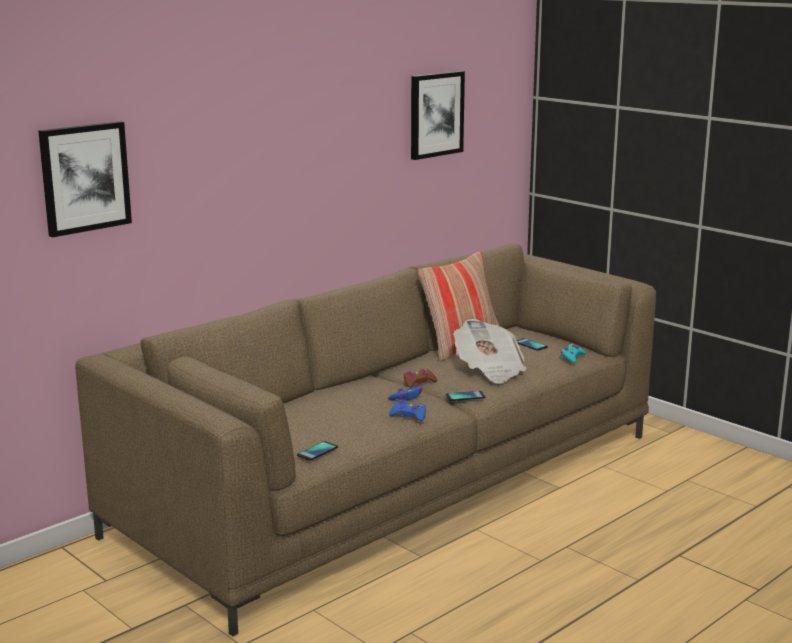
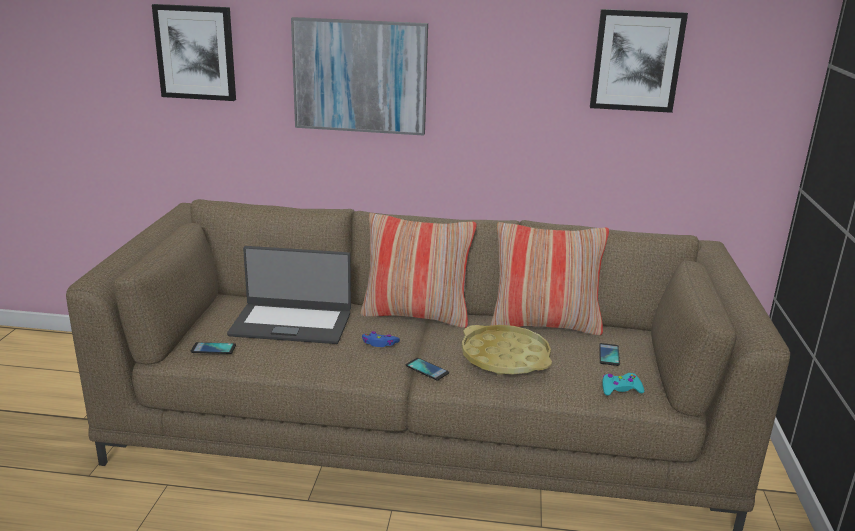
camera: 50 degrees right, 5 degrees up
(243, 169) = (360, 76): none -> picture
(322, 415) = (291, 323): none -> laptop
(377, 376) = (416, 315): none -> pillow
(409, 415) = (339, 359): blue game controller -> none
(418, 382) = (427, 336): brown game controller -> none
(489, 370) = (505, 357): newspaper -> yellow tray

